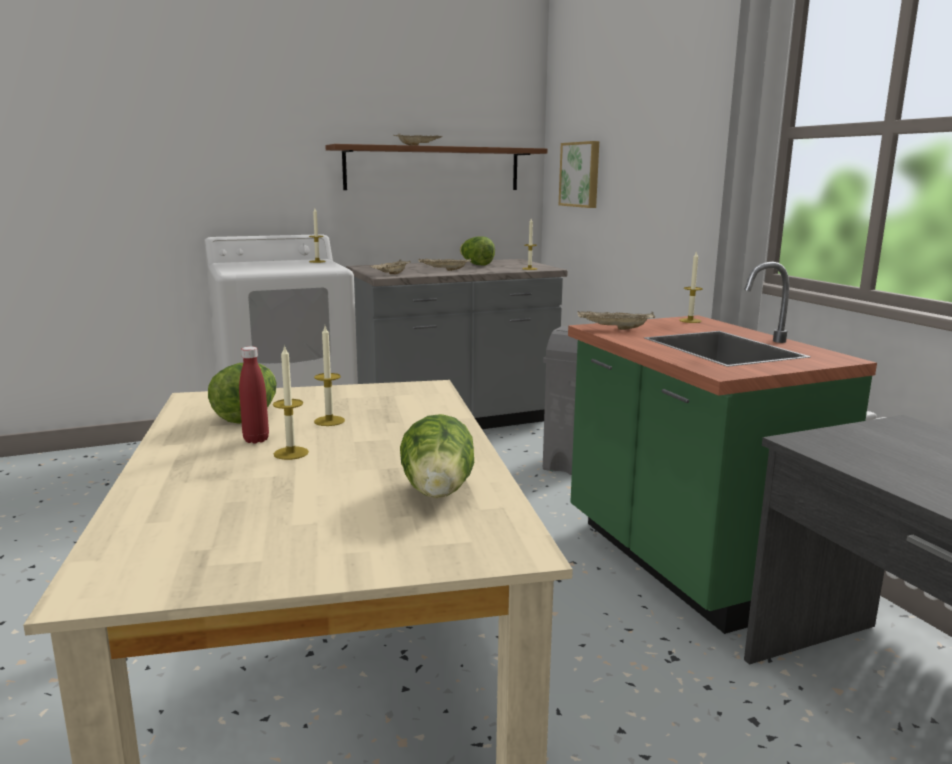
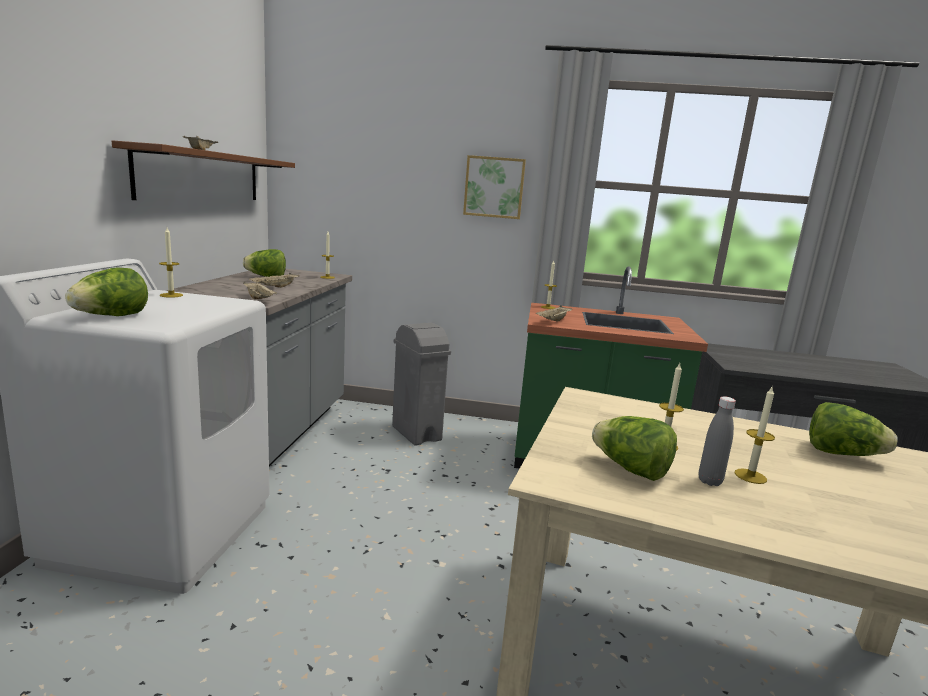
camera: 60 degrees left, 0 degrees up
(238, 266) = (111, 316): none -> lettuce
(256, 440) = (709, 481): red bottle -> grey bottle
(581, 174) = (337, 190): picture -> picture (494, 187)

